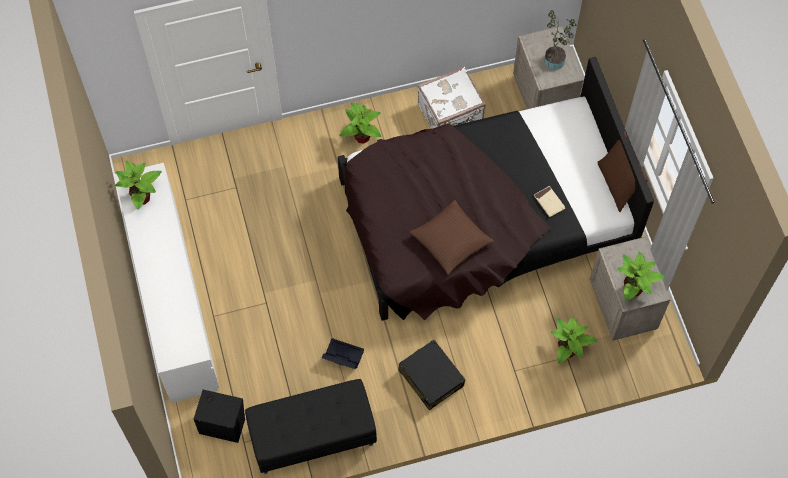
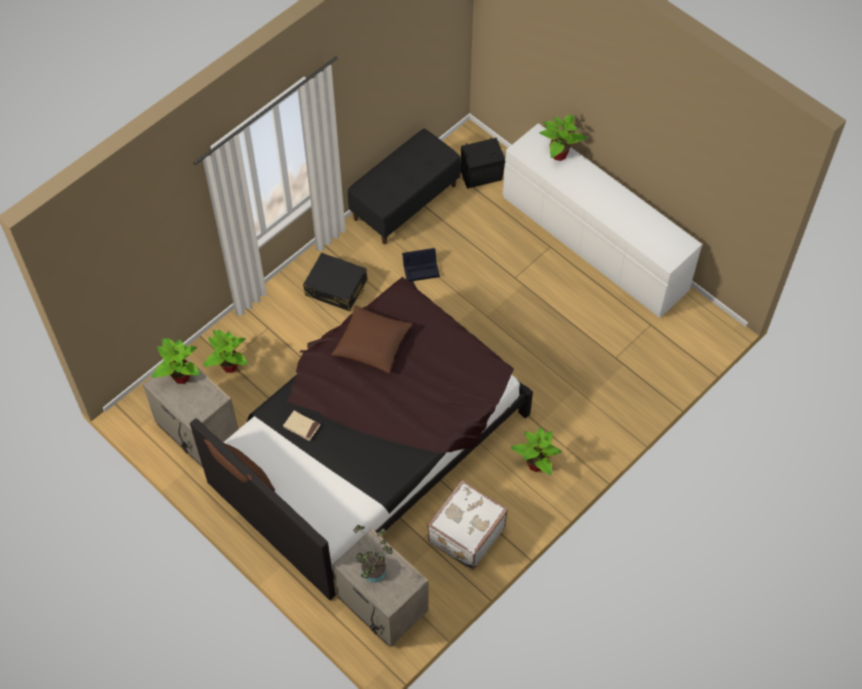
camera: 150 degrees right, 5 degrees down
(142, 198) = (661, 237): potted plant -> potted plant (558, 154)

